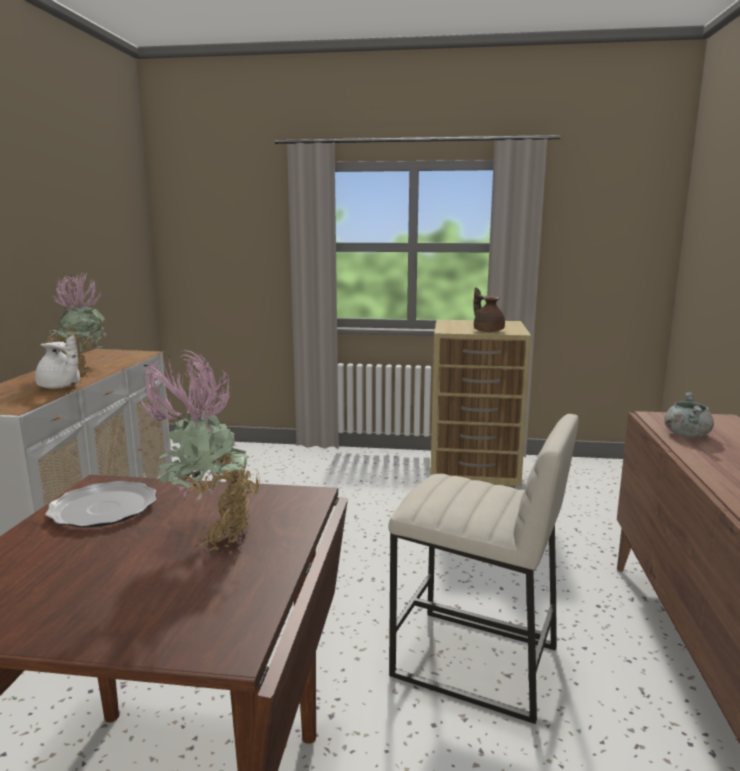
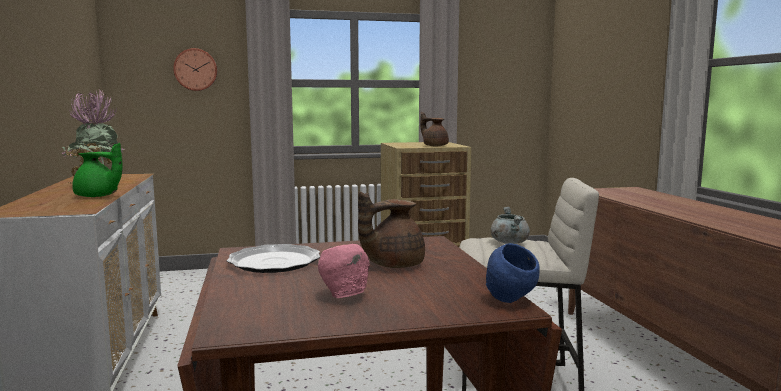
camera: 20 degrees left, 5 degrees down
(60, 387) = (98, 196): white teapot -> green teapot
(87, 584) = (344, 296): none -> pink bowl
(210, 535) = (392, 265): potted plant -> brown teapot
(240, 232) = (196, 69): none -> wall clock
(245, 636) = (511, 301): none -> blue bowl
(686, 434) = (623, 196): grey cooking pot -> grey cooking pot (509, 242)

